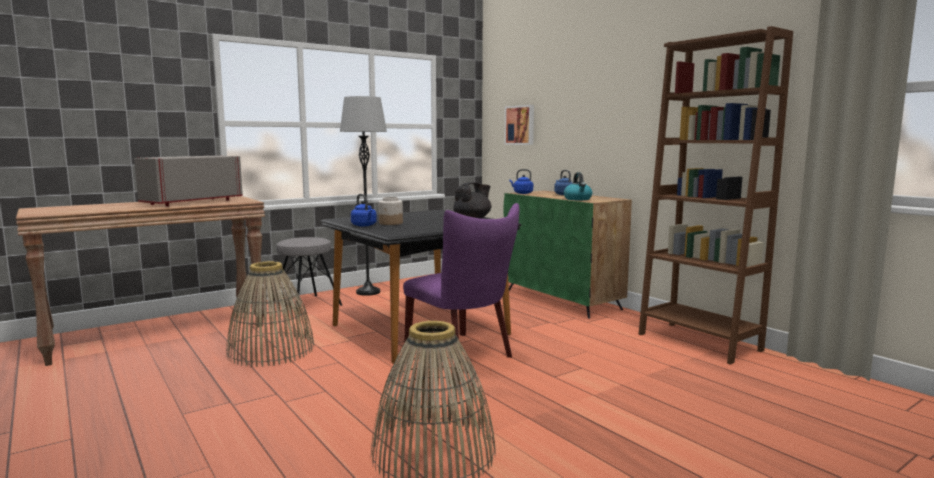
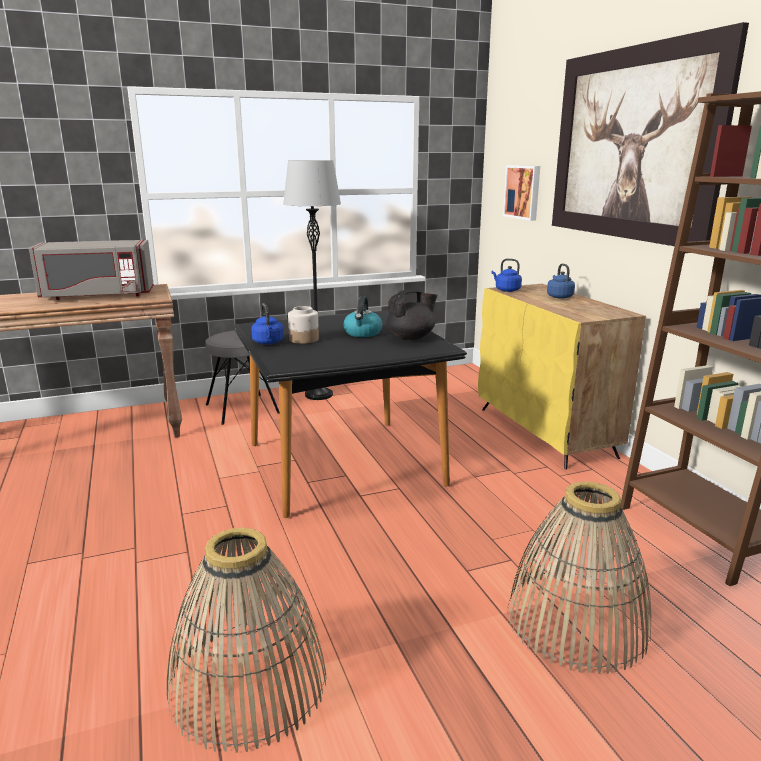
camera: 15 degrees right, 10 degrees up
(191, 202) = (97, 295): grey microwave -> grey microwave turned 150 degrees counterclockwise
(271, 350) = (167, 477): basket -> basket (576, 621)
(463, 354) = (374, 513): purple chair -> none
(562, 300) = (546, 432): green cabinet -> yellow cabinet
(578, 199) = (568, 311): kettle -> kettle (363, 333)
(608, 83) = (632, 144): none -> picture

